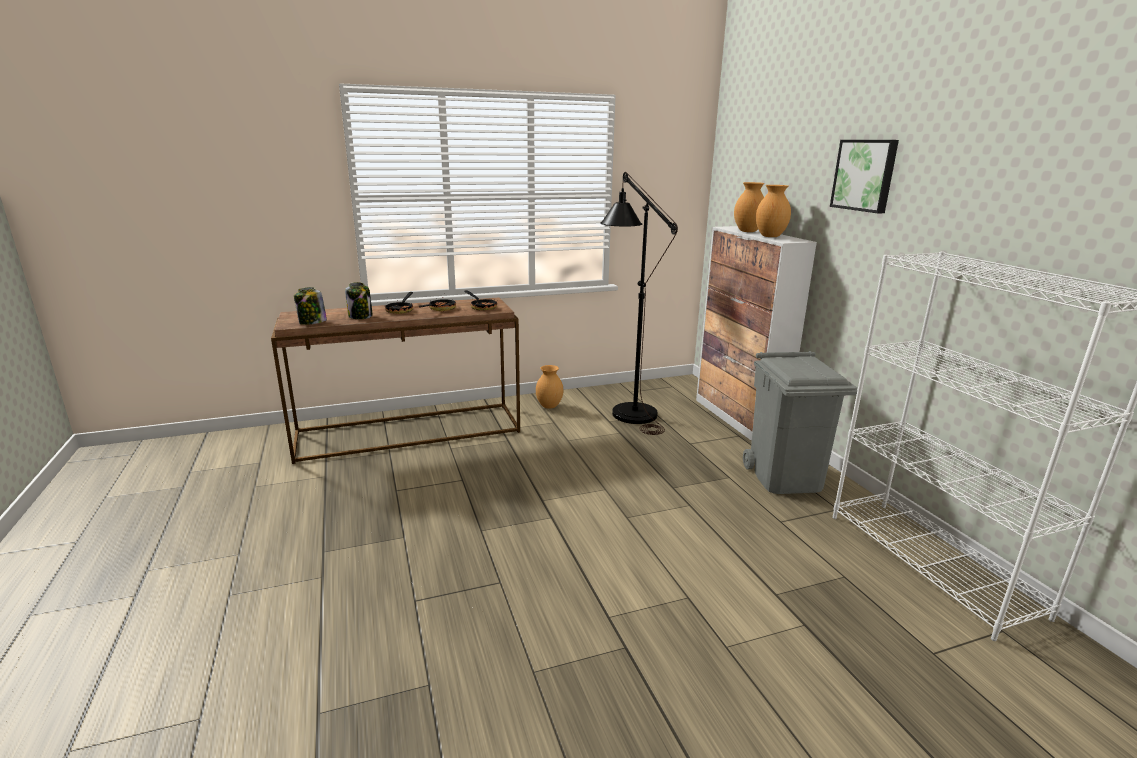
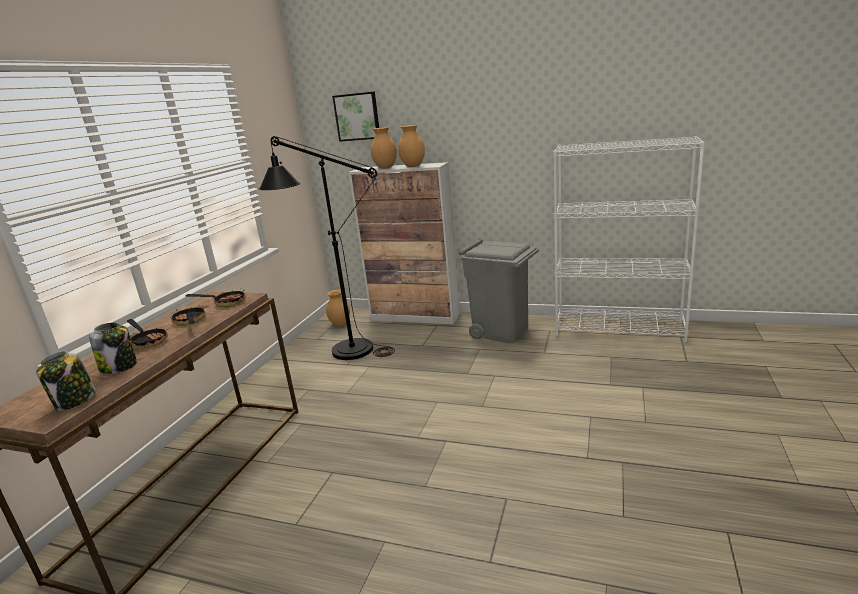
camera: 50 degrees left, 0 degrees up
(550, 406) = (279, 382): brown vase -> brown vase (340, 324)
(865, 175) = (478, 107): picture -> picture (357, 116)

